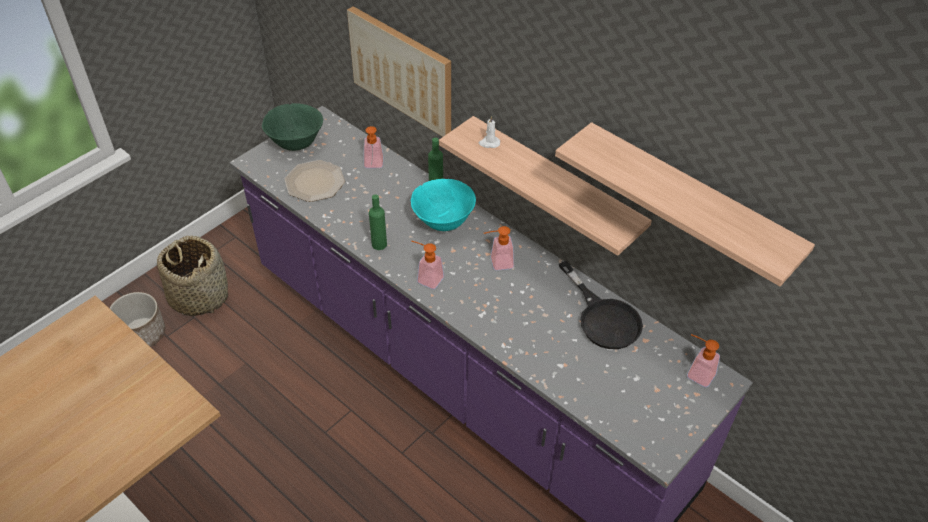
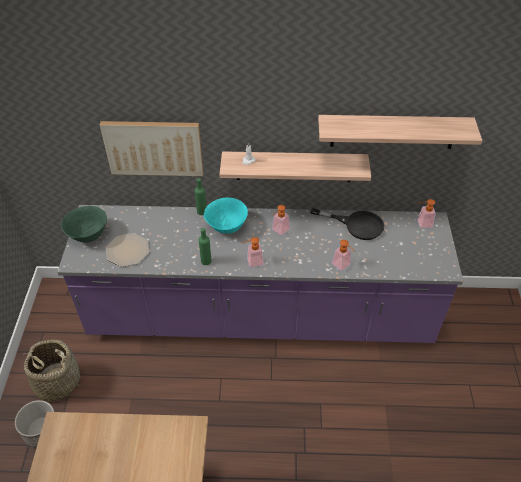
camera: 40 degrees left, 0 degrees up
(373, 165) = (152, 220): soap dispenser -> soap dispenser (343, 266)

